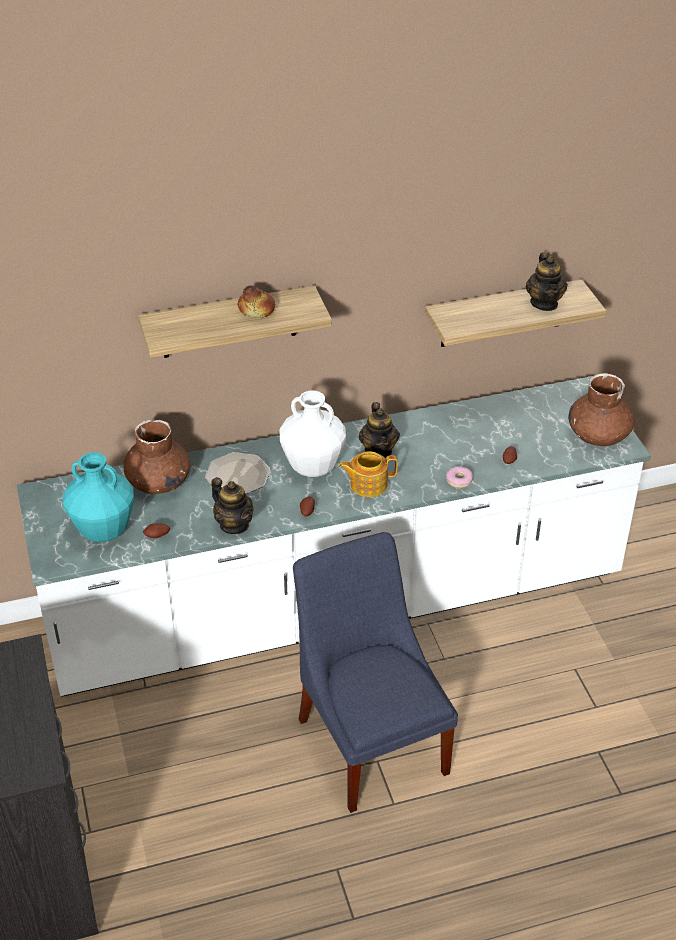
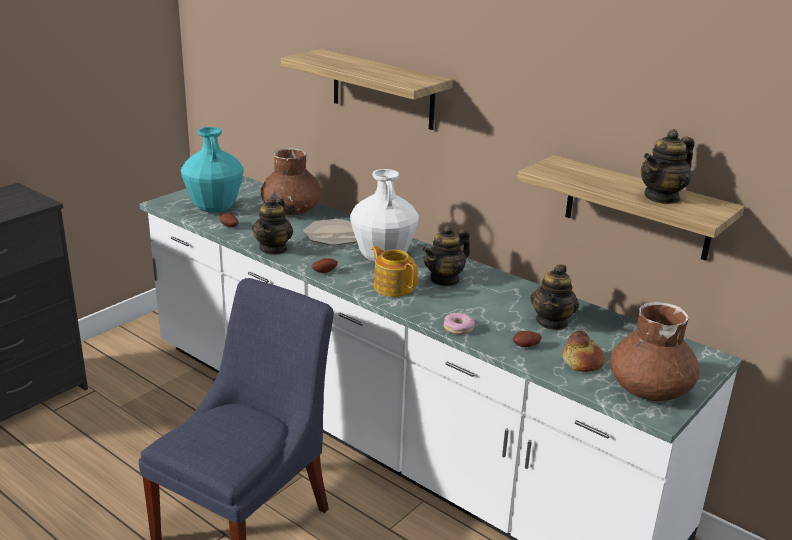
camera: 55 degrees right, 15 degrees down
(257, 309) = (385, 70): bread -> bread (582, 362)
(486, 431) = (552, 322): none -> teapot

